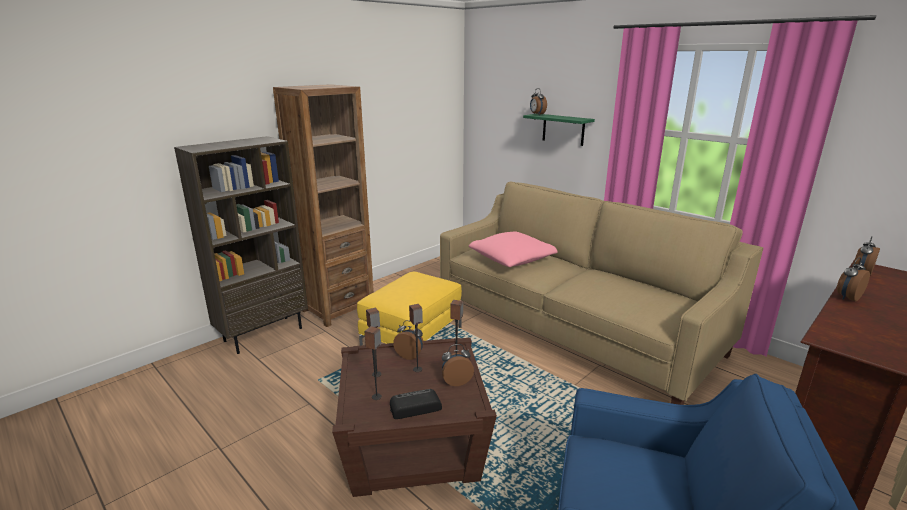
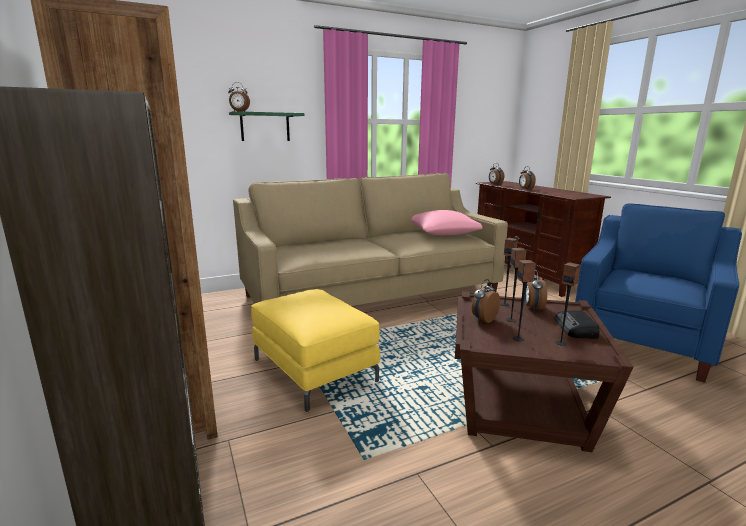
camera: 70 degrees left, 5 degrees down
(512, 259) = (332, 248): pink pillow -> pink pillow (442, 233)

